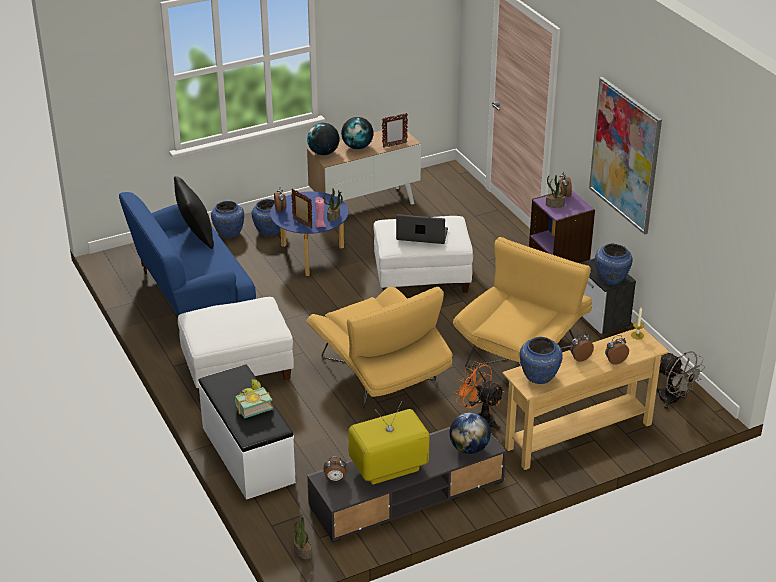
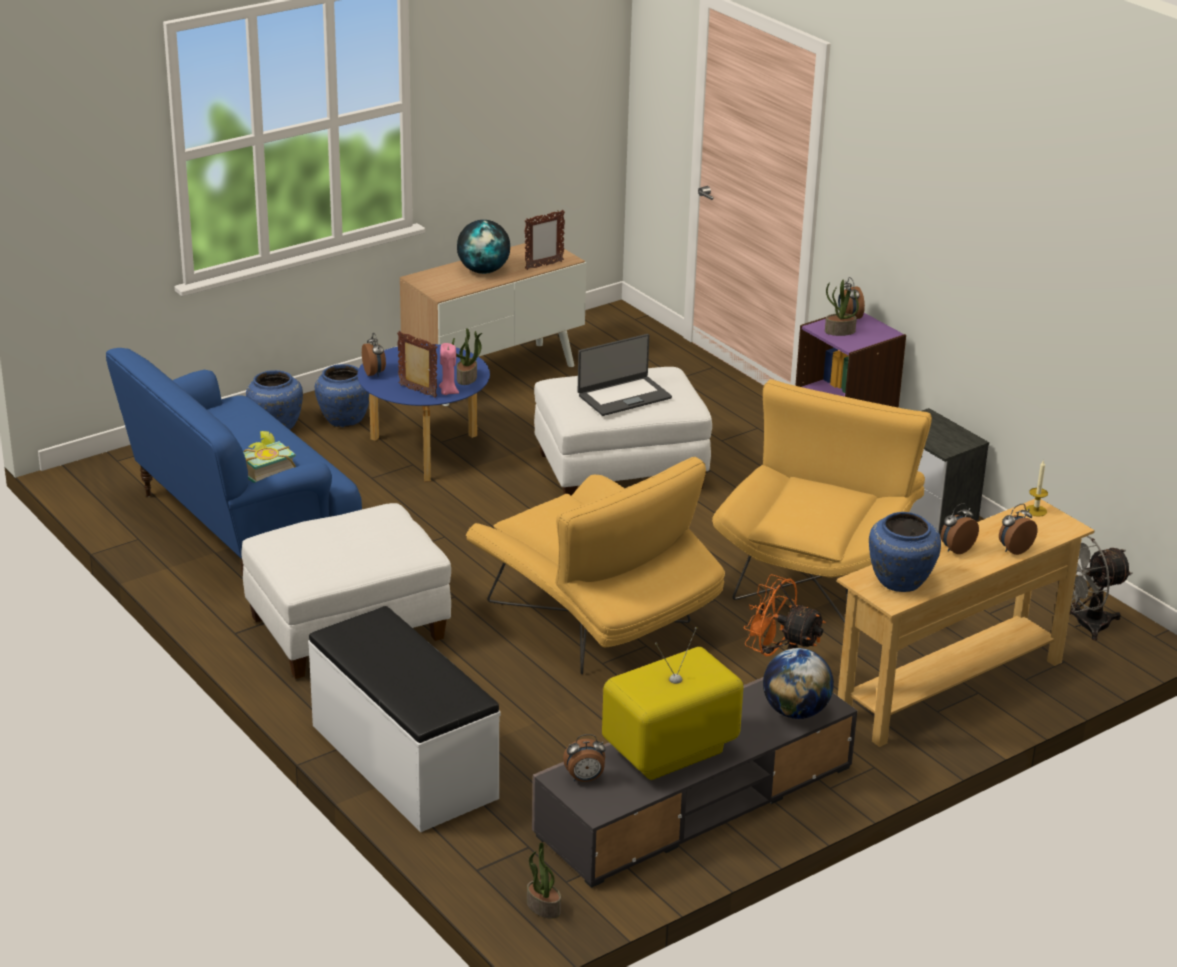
camera: 10 degrees left, 5 degrees down
(196, 235) = (239, 420): black pillow -> none
(252, 406) = (417, 669): book -> book (264, 470)
(323, 153) = (430, 282): globe -> none
(422, 235) = (623, 396): laptop -> laptop turned 150 degrees clockwise
(611, 279) = (949, 442): blue vase -> none
(625, 155) = (963, 233): picture -> none
(673, 401) = (1084, 625): grey fan -> grey fan turned 120 degrees clockwise

